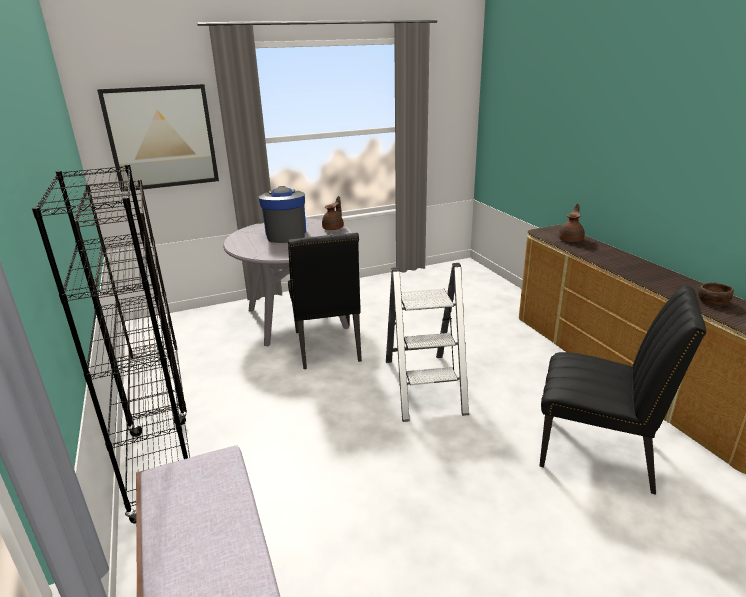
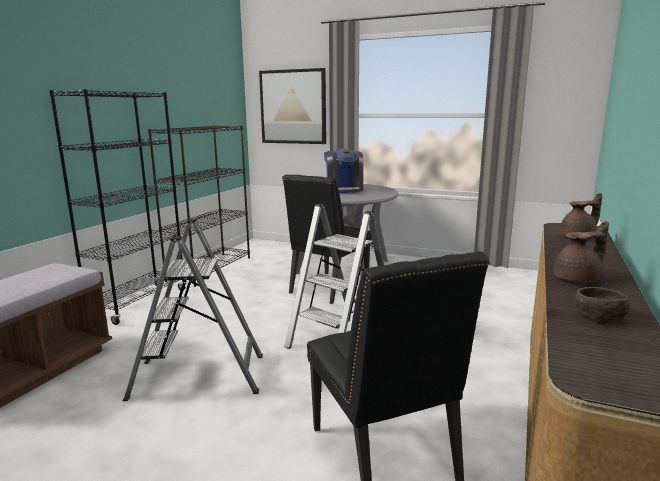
camera: 45 degrees right, 10 degrees down
(286, 234) = (344, 190): coffee machine -> coffee machine turned 135 degrees clockwise
(334, 228) = (384, 193): brown teapot -> brown teapot (578, 279)
(393, 489) = (200, 375): none -> grey step ladder

